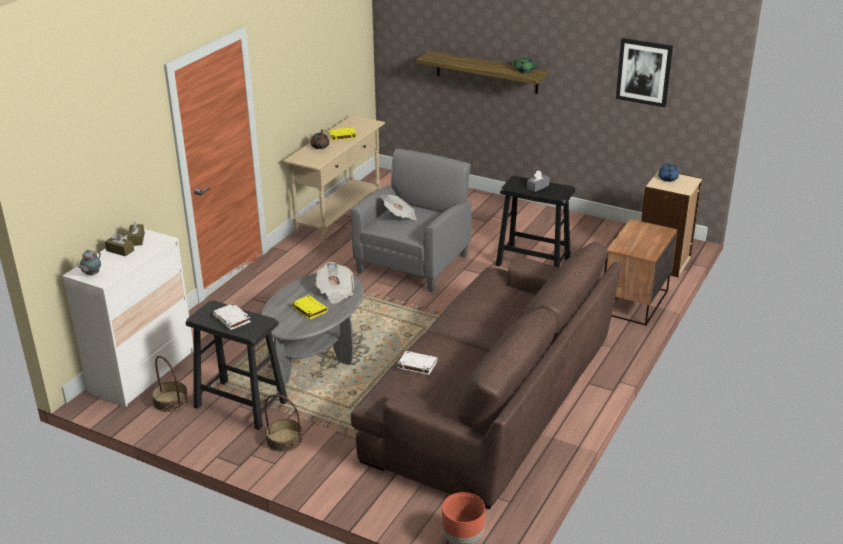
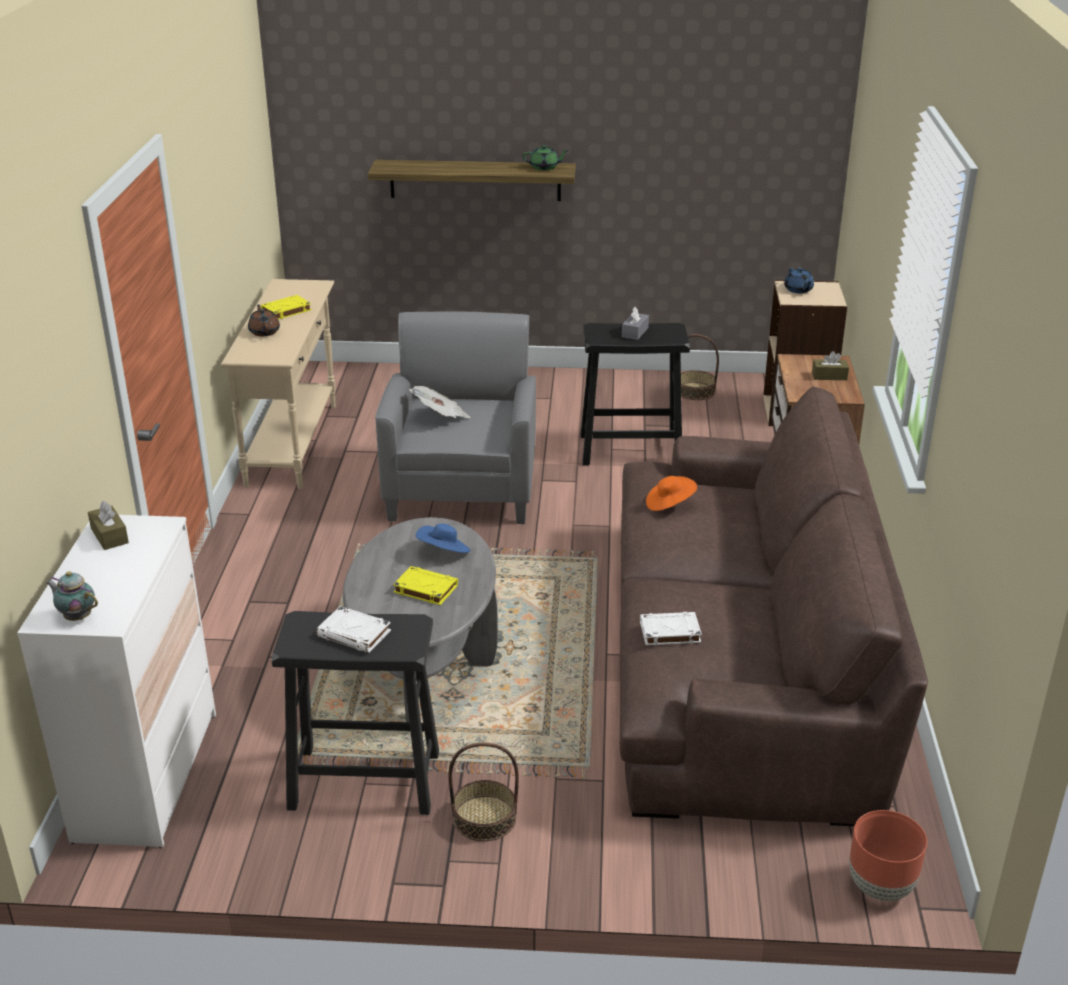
camera: 25 degrees left, 0 degrees up
(91, 274) = (77, 617): teapot -> teapot turned 120 degrees clockwise
(120, 250) = (95, 562): brown tissue box -> brown tissue box (829, 376)
(170, 401) = (237, 811): basket -> basket (695, 391)
(335, 292) = (444, 552): newspaper -> blue hat
(483, 295) = (669, 504): none -> orange hat
(644, 72) = (726, 143): picture -> none

